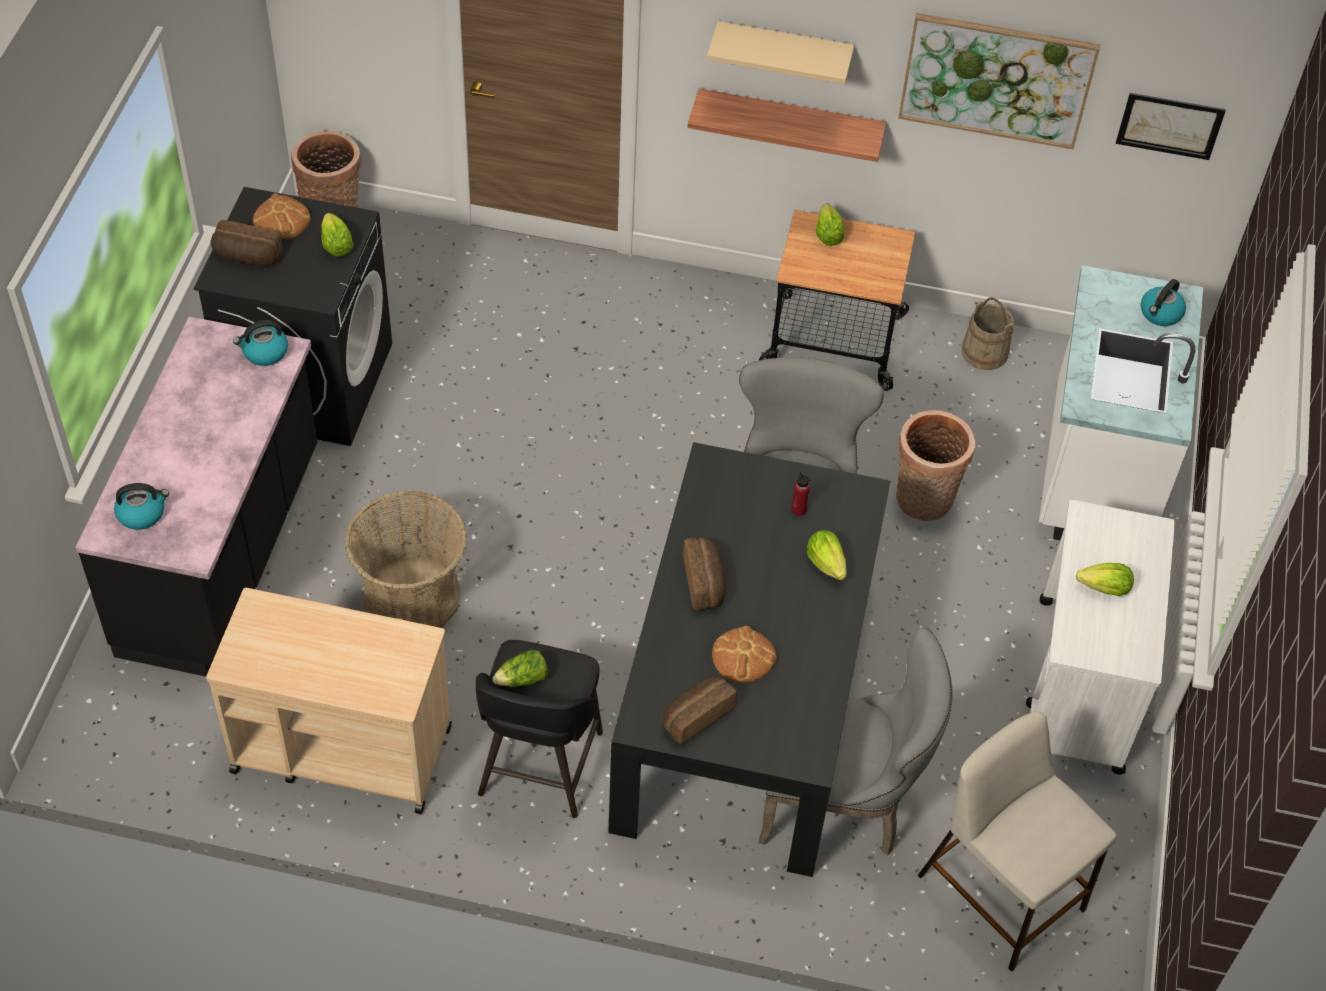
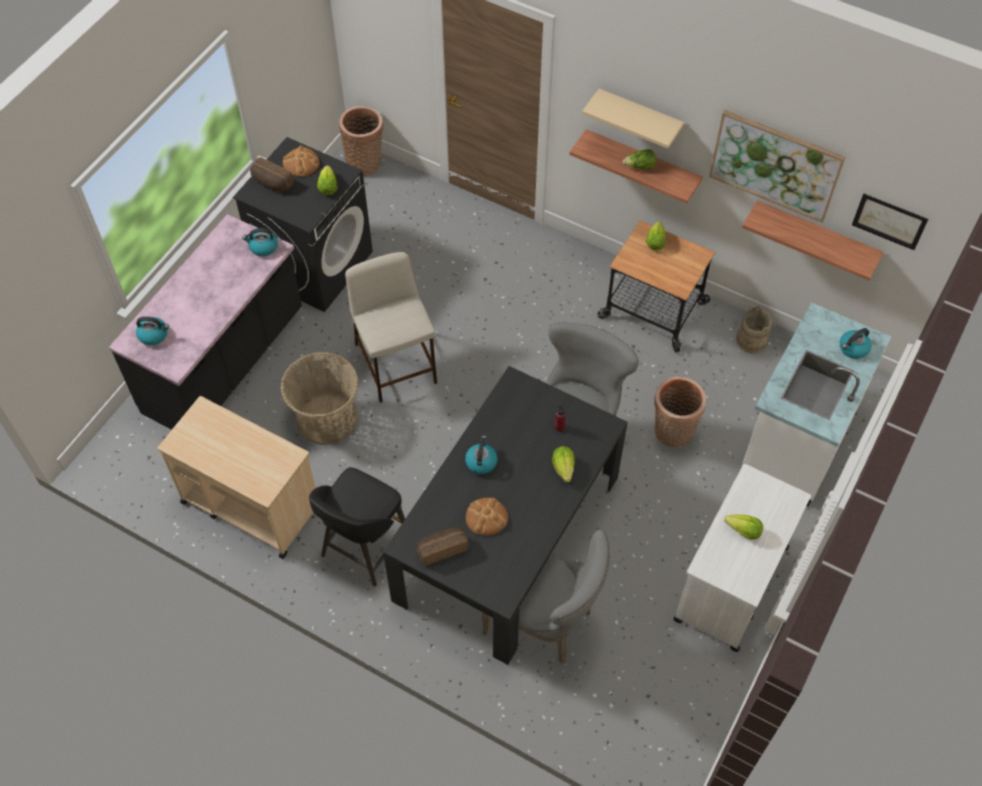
camera: 20 degrees right, 5 degrees up
(522, 679) = (348, 495): lettuce -> lettuce (640, 166)
(705, 582) = (481, 461): bread -> kettle
(1003, 893) = (627, 710): beige stool -> beige stool (396, 364)
(1062, 174) = (815, 236): none -> shelf

